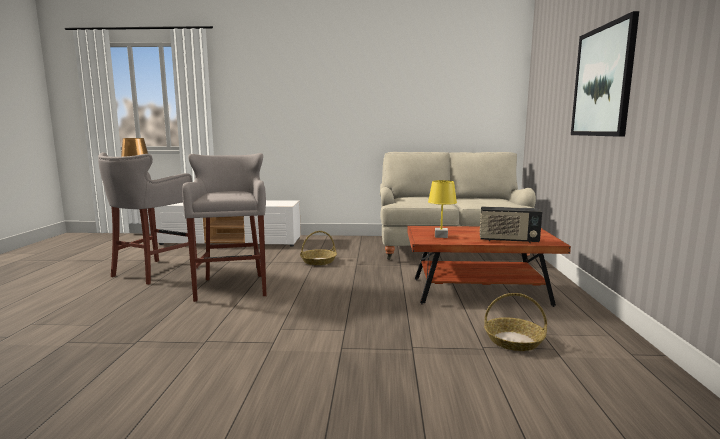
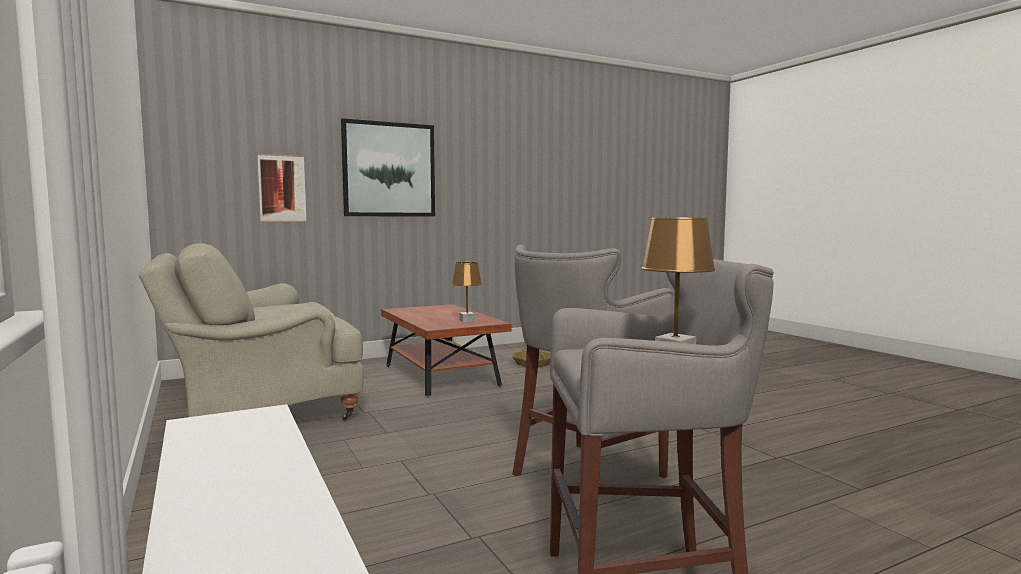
camera: 120 degrees left, 5 degrees down
(318, 261) = (391, 458): basket -> none
(441, 236) = (466, 320): yellow table lamp -> brown table lamp
(508, 240) = (455, 311): radio -> none
(556, 111) = (282, 188): none -> picture

